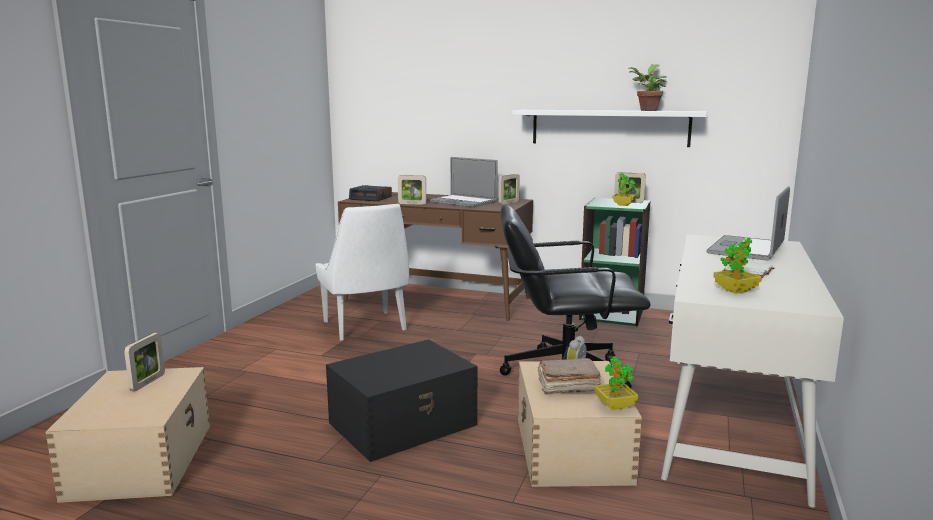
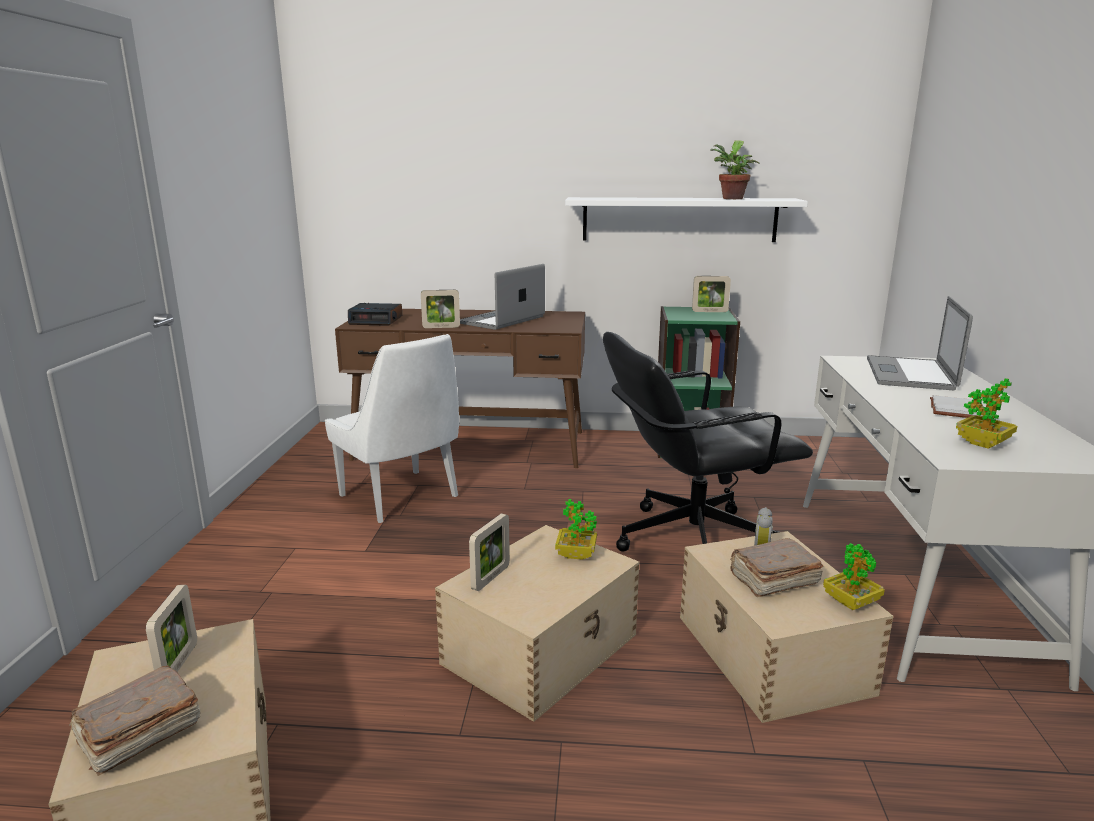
camera: 15 degrees left, 5 degrees up
(106, 410) = (138, 734): none -> brown book
(404, 424) = (542, 648): black storage box -> beige storage box
(461, 201) = (501, 320): laptop -> laptop turned 105 degrees clockwise
(509, 203) = (562, 318): picture frame -> picture frame (491, 578)
(623, 205) = (709, 316): potted plant -> potted plant (576, 554)

